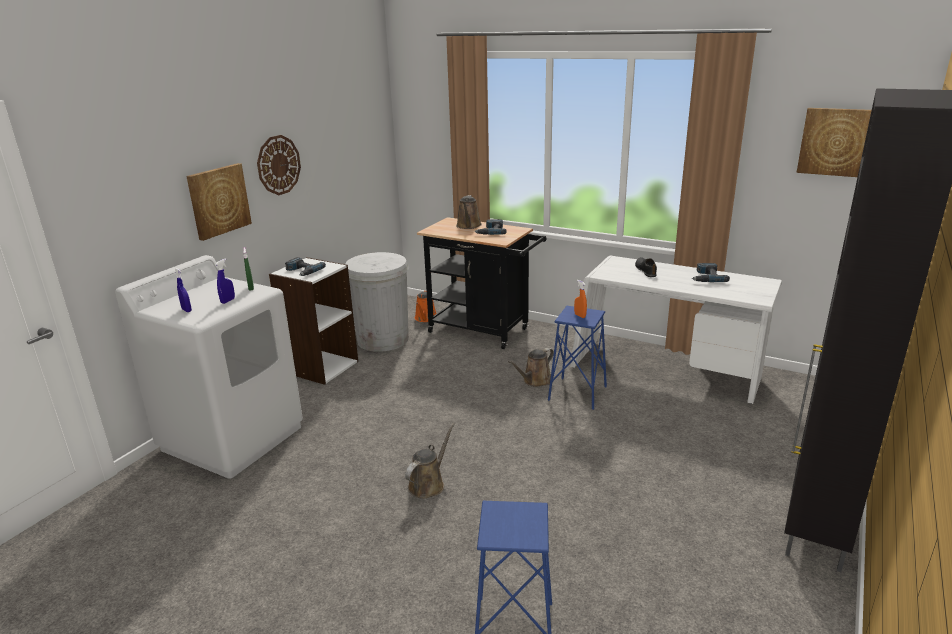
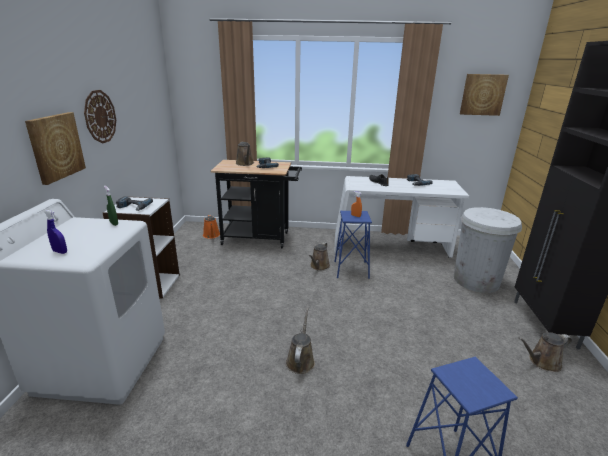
camera: 25 degrees left, 0 degrees up
(228, 301) = (100, 237): blue spray bottle -> none
(383, 339) = (189, 255): white trash can -> white trash can (476, 280)
(756, 570) = (542, 362): none -> brown watering can

